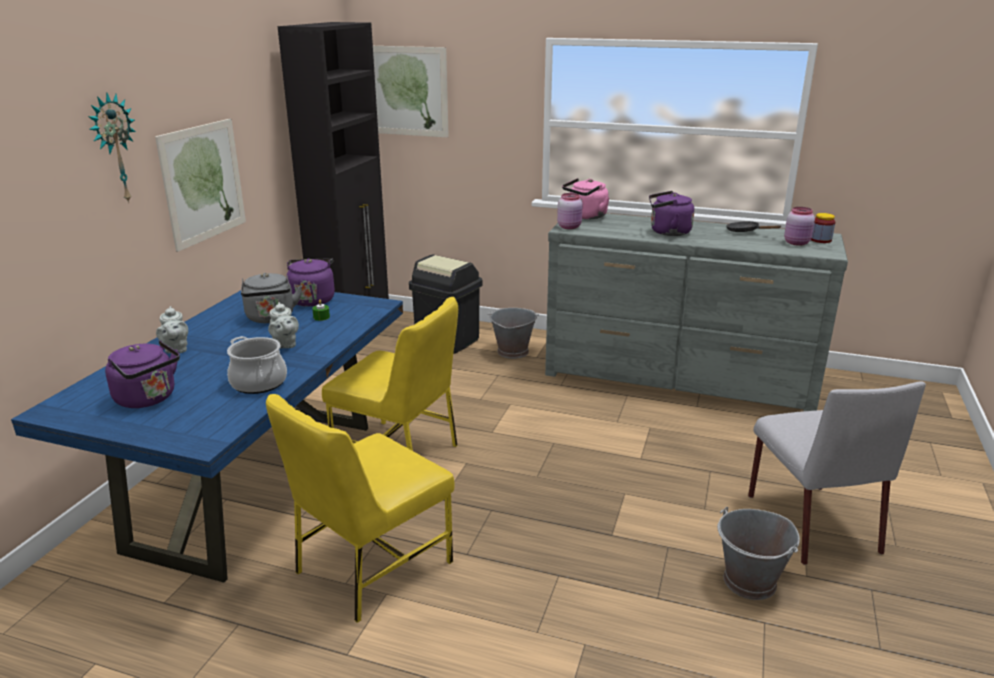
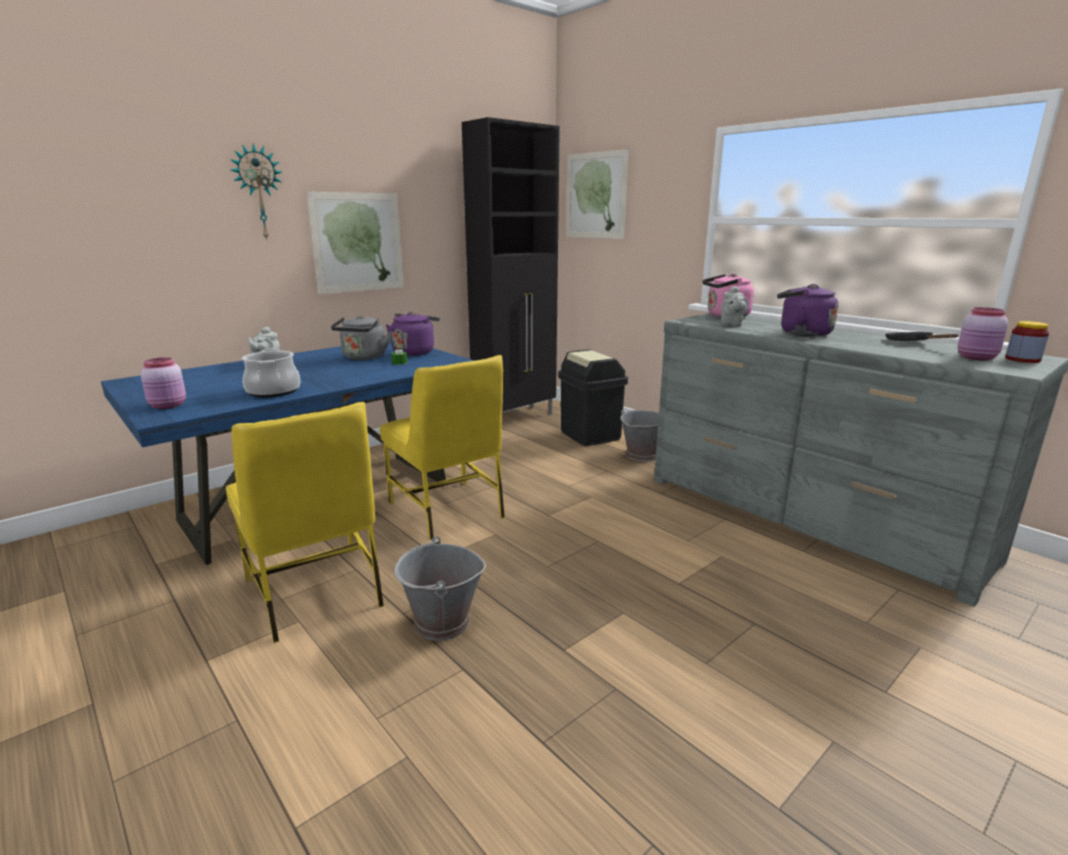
camera: 30 degrees right, 5 degrees down
(148, 399) = (190, 386): purple kettle -> none
(285, 344) = (339, 373): grey teapot -> grey teapot (731, 324)
(370, 567) = (315, 593): yellow chair -> yellow chair turned 105 degrees counterclockwise
(570, 227) = (693, 320): pink jar -> pink jar (169, 406)
(750, 582) = (683, 779): grey bucket -> grey bucket (441, 623)
(810, 522) = (850, 737): grey chair -> none

